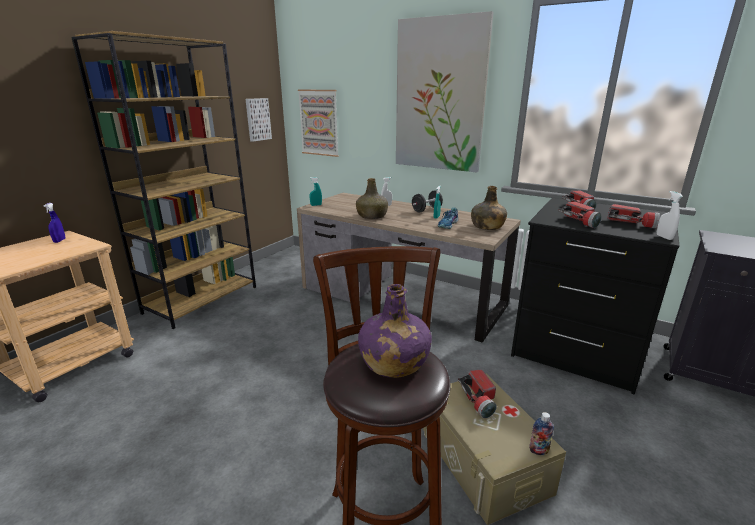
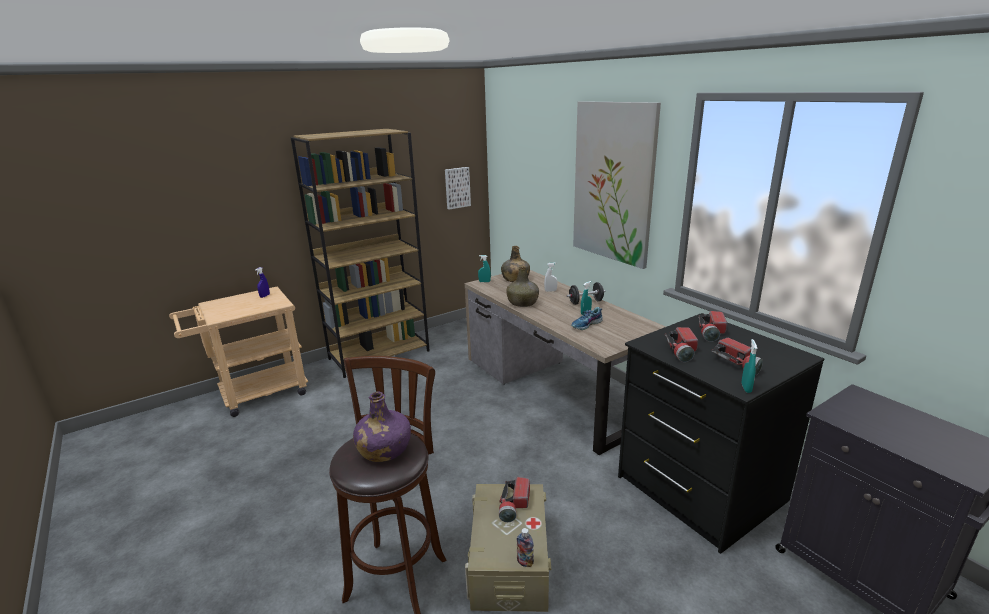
camera: 25 degrees right, 0 degrees up
(319, 123) = (514, 193): picture -> none
(487, 226) = (625, 333): green bottle -> green bottle (515, 279)
(664, 237) = (746, 388): white spray bottle -> turquoise spray bottle

